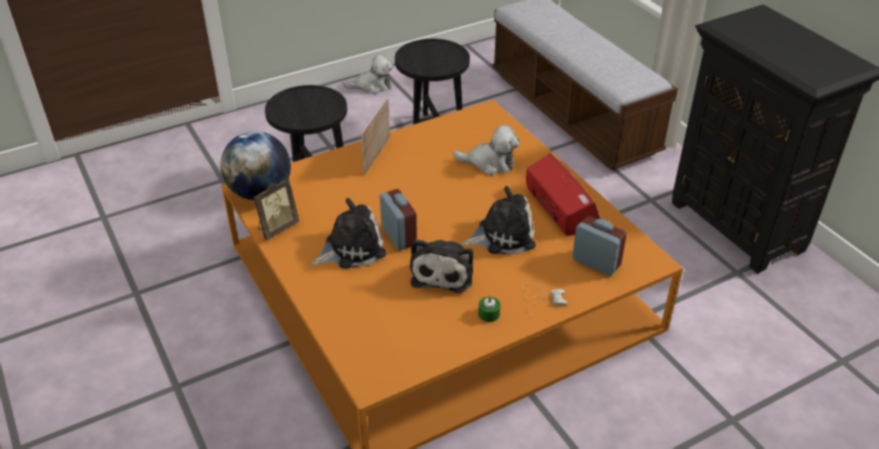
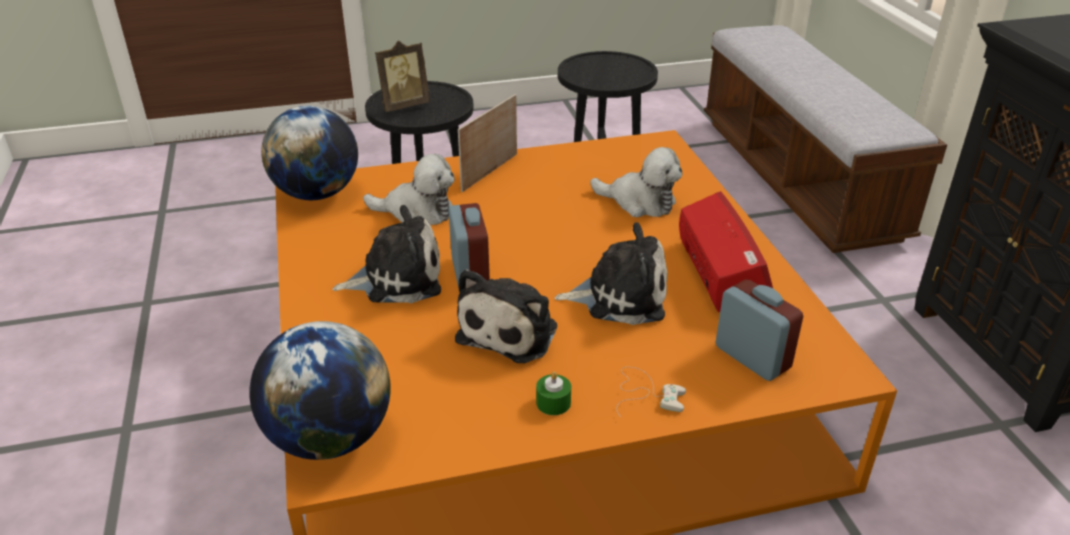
camera: 15 degrees right, 5 degrees down
(277, 228) = (313, 237): picture frame -> picture frame (403, 105)
(362, 363) = (329, 438): none -> globe
(372, 86) = (545, 116): plush toy -> plush toy (416, 212)

